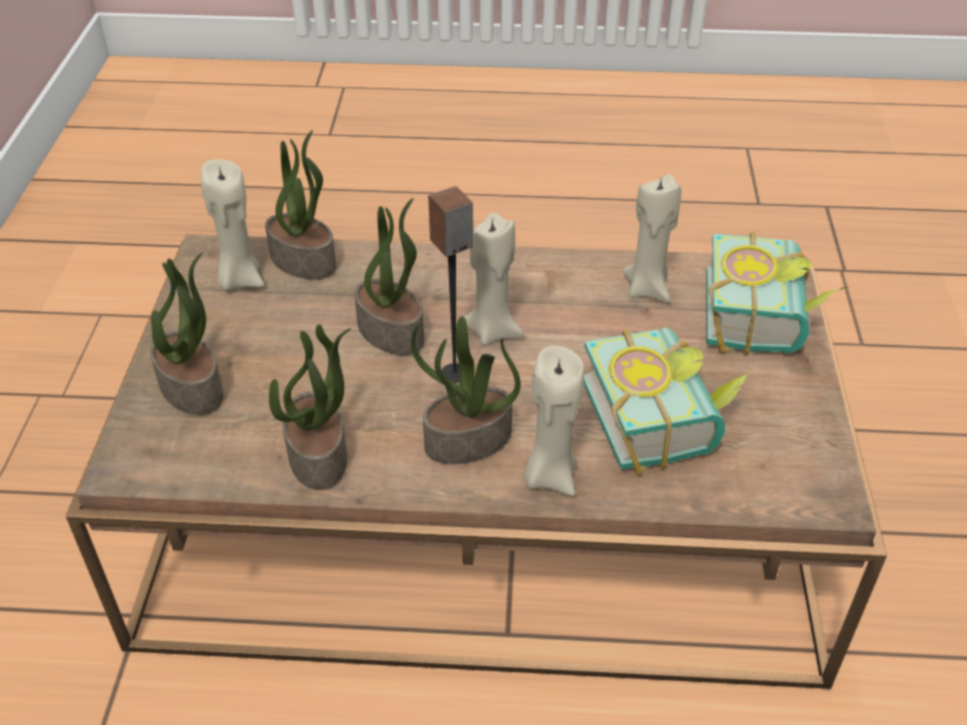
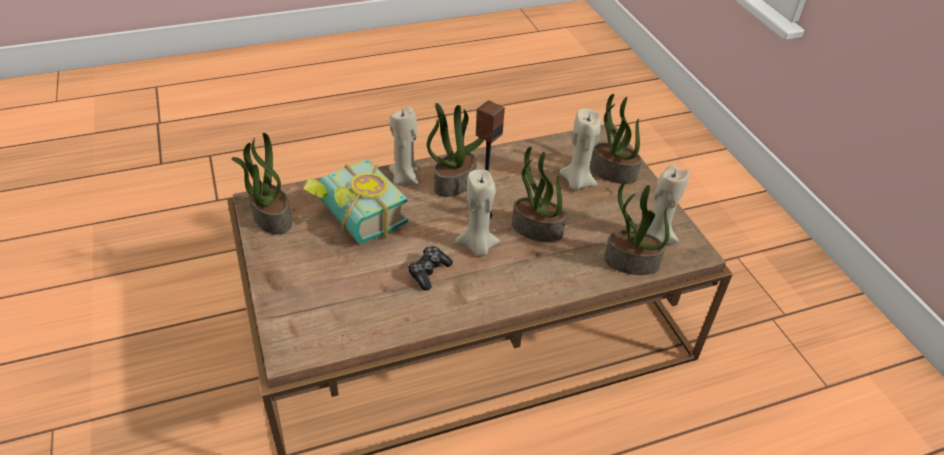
camera: 155 degrees right, 0 degrees up
(319, 456) = (522, 159): potted plant -> potted plant (271, 218)
(578, 315) = (428, 272): none -> game controller
(647, 288) = (388, 307): beige candle -> beige candle (577, 183)
(765, 318) = (299, 305): book -> none

